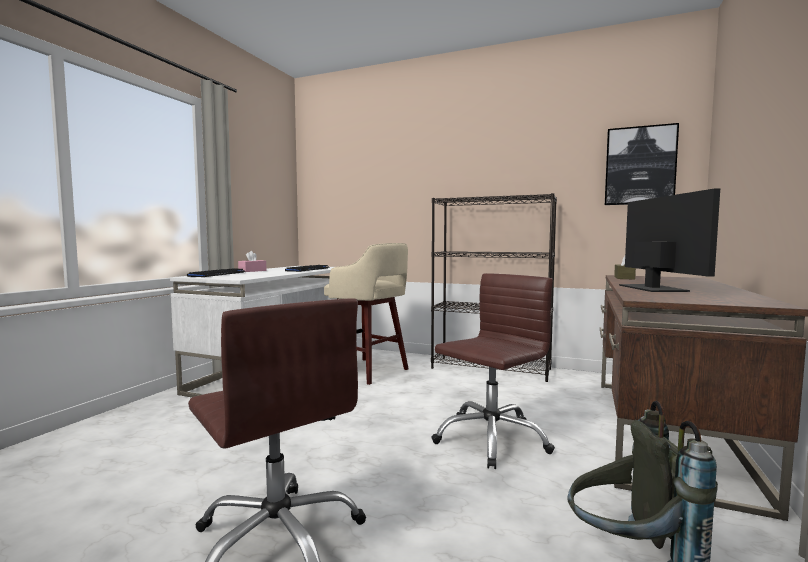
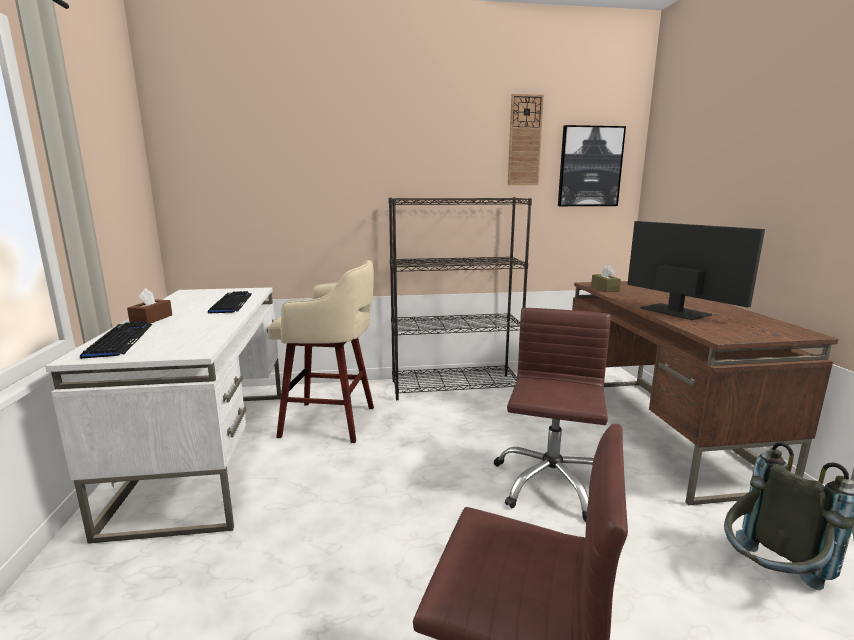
camera: 30 degrees left, 10 degrees up
(252, 271) = (151, 319): pink tissue box -> brown tissue box
(567, 147) = (524, 141): none -> wall clock

